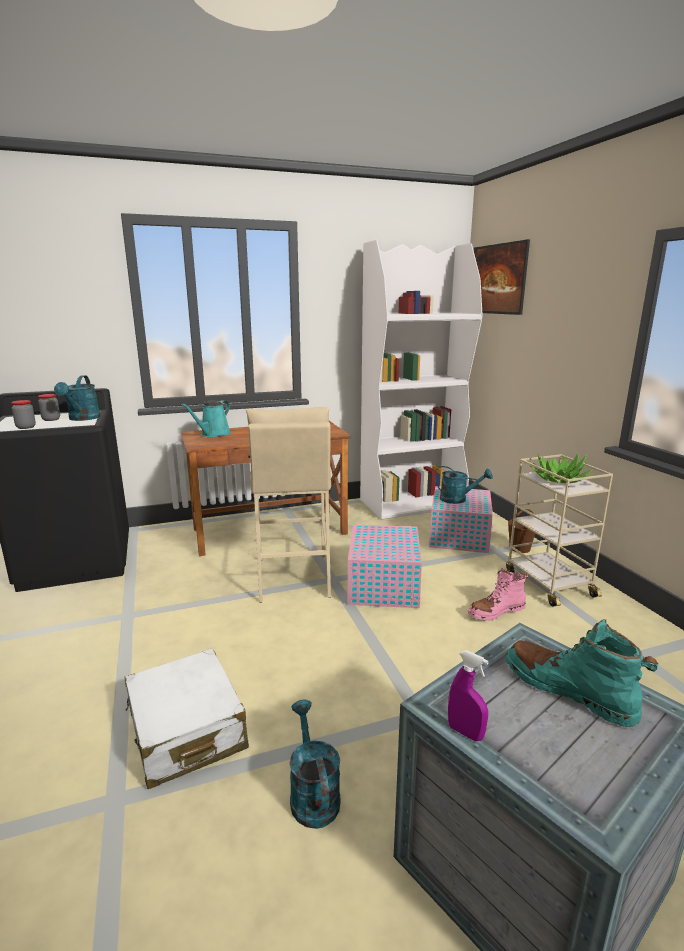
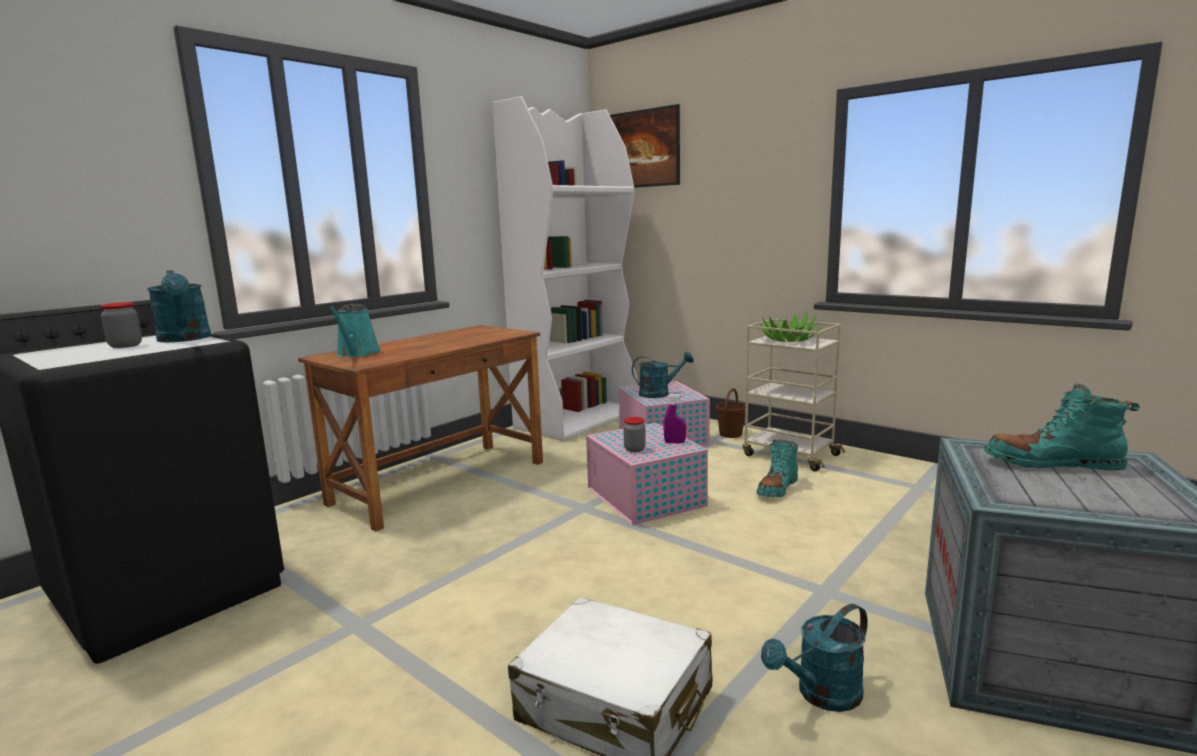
camera: 30 degrees left, 5 degrees down
(26, 427) = (105, 356): jar -> jar (634, 449)
(293, 577) = (534, 518): beige stool -> none
(312, 793) = (821, 695): turquoise watering can -> turquoise watering can turned 75 degrees counterclockwise
(465, 732) = (1048, 509): purple spray bottle -> purple spray bottle (674, 442)
(496, 611) = (777, 489): pink boot -> turquoise boot

